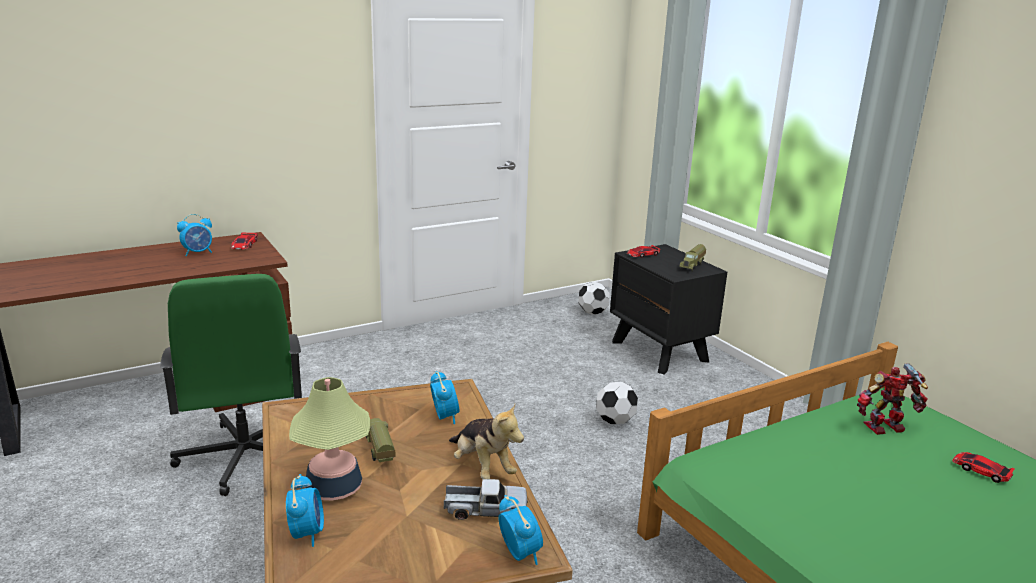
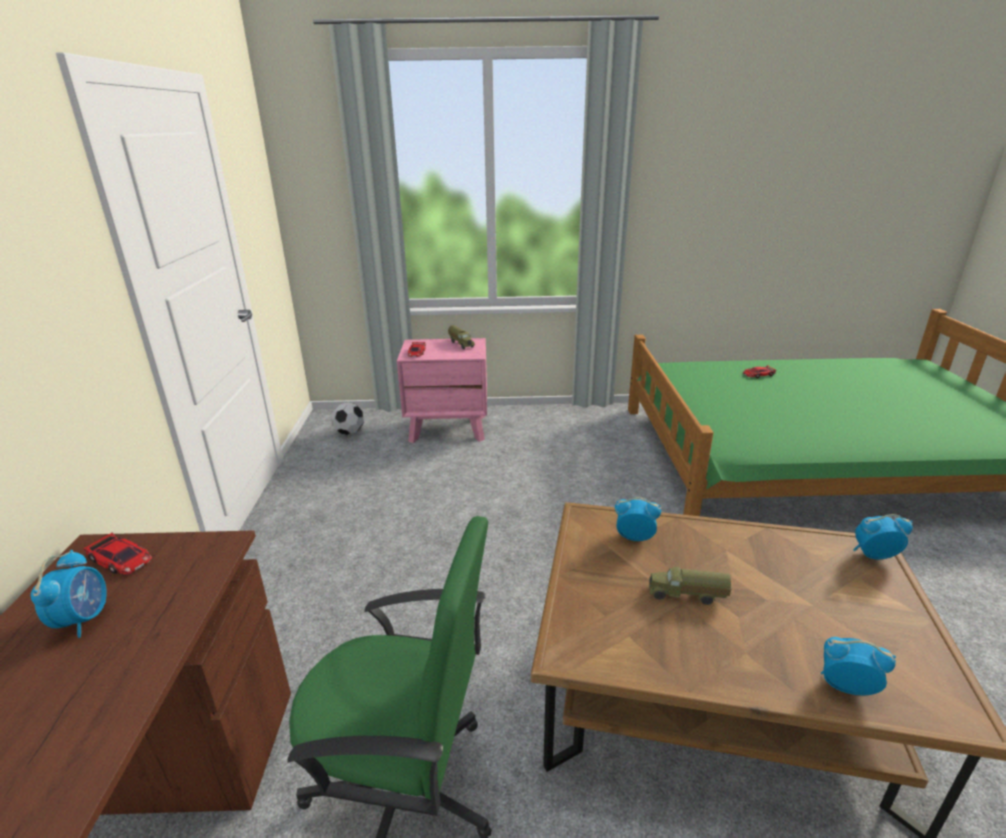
camera: 60 degrees left, 5 degrees up
(334, 488) = (757, 646): table lamp -> none
(482, 467) = (735, 539): plush toy -> none
(485, 510) = (809, 556): toy truck -> none
(615, 421) = (534, 486): football -> none
(660, 351) = (448, 428): black nightstand -> pink nightstand
(886, 429) = (704, 380): toy robot -> none

